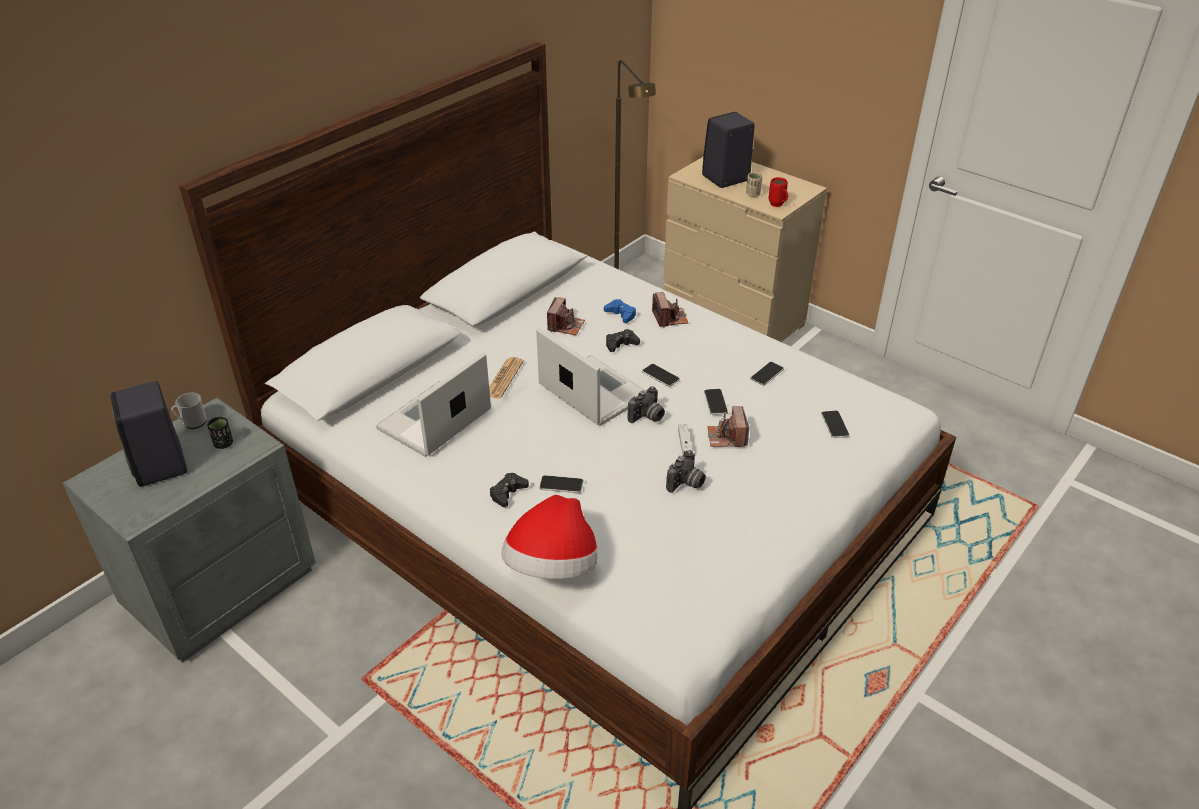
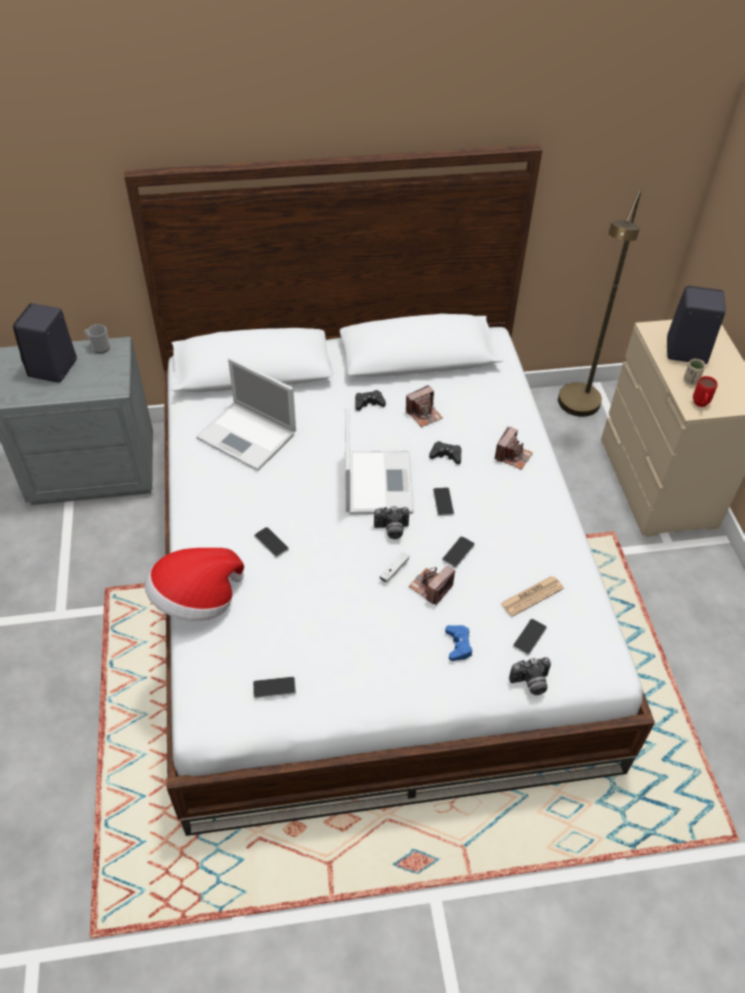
camera: 40 degrees right, 10 degrees up
(224, 444) = (99, 374): black cup -> none
(433, 421) = (248, 436): laptop -> laptop turned 135 degrees counterclockwise
(504, 378) = (331, 432): newspaper -> newspaper (532, 596)
(508, 493) = (232, 524): black game controller -> black game controller (369, 403)
(621, 314) = (477, 429): blue game controller -> blue game controller (458, 645)
(686, 484) = (353, 603): camera -> camera (530, 683)
(767, 374) = (529, 555): phone -> phone (274, 688)

